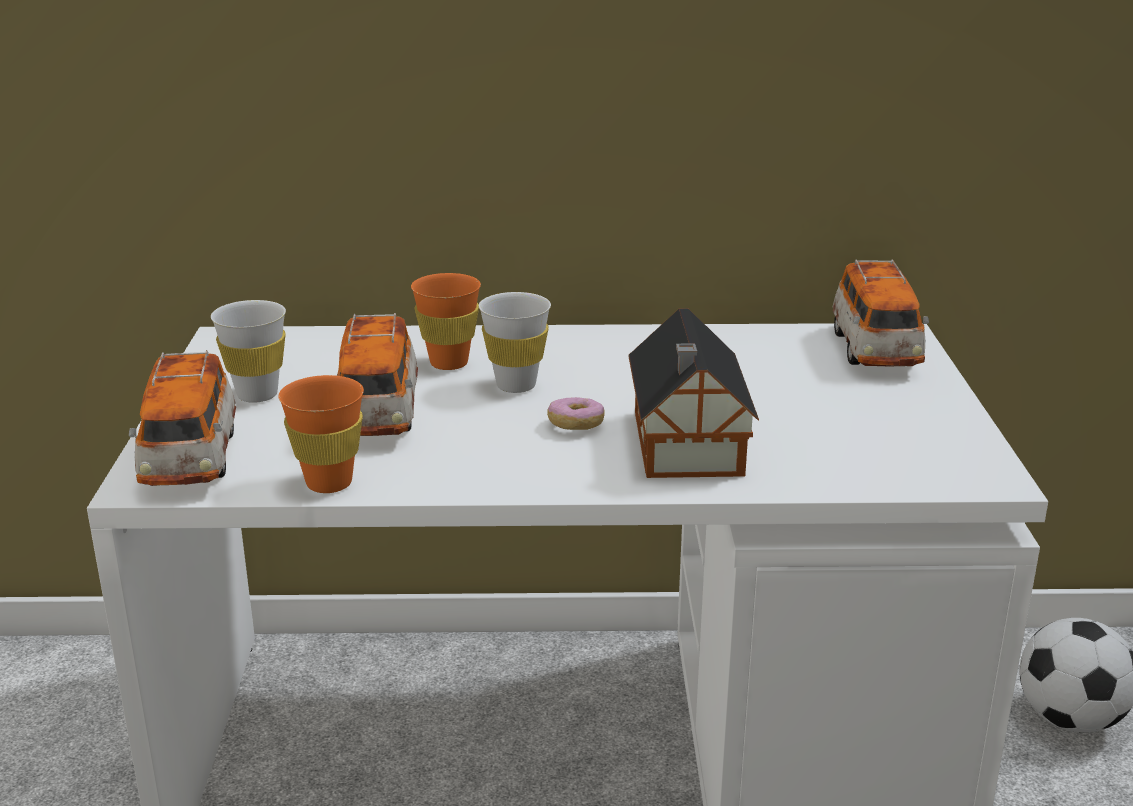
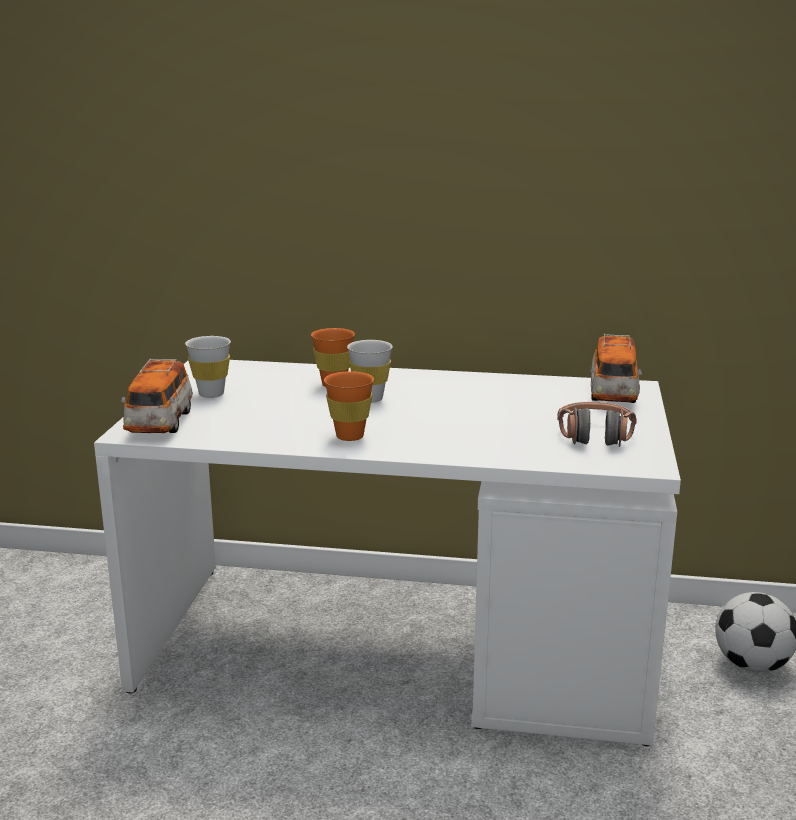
camera: 10 degrees right, 5 degrees down
(329, 483) = (235, 440): orange cup -> orange cup (350, 436)
(377, 415) = (278, 408): toy car -> none
(576, 425) = (397, 421): donut -> none
(686, 446) = (461, 436): toy house -> none
(886, 429) = (595, 436): none -> headphones

